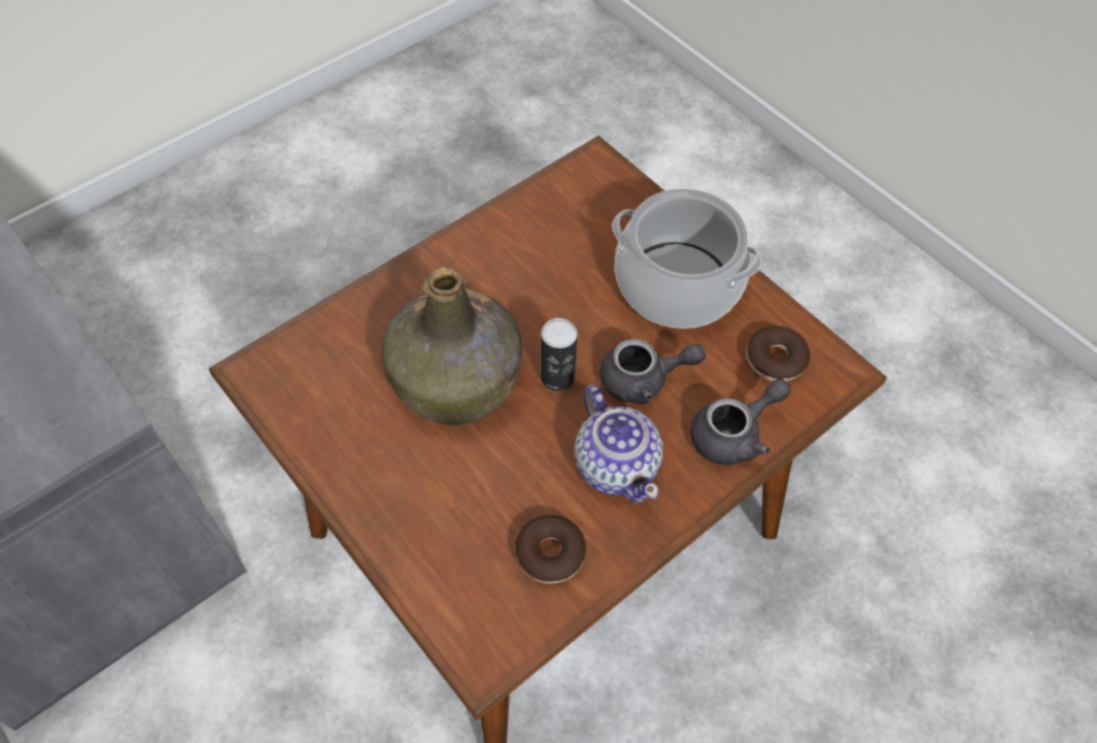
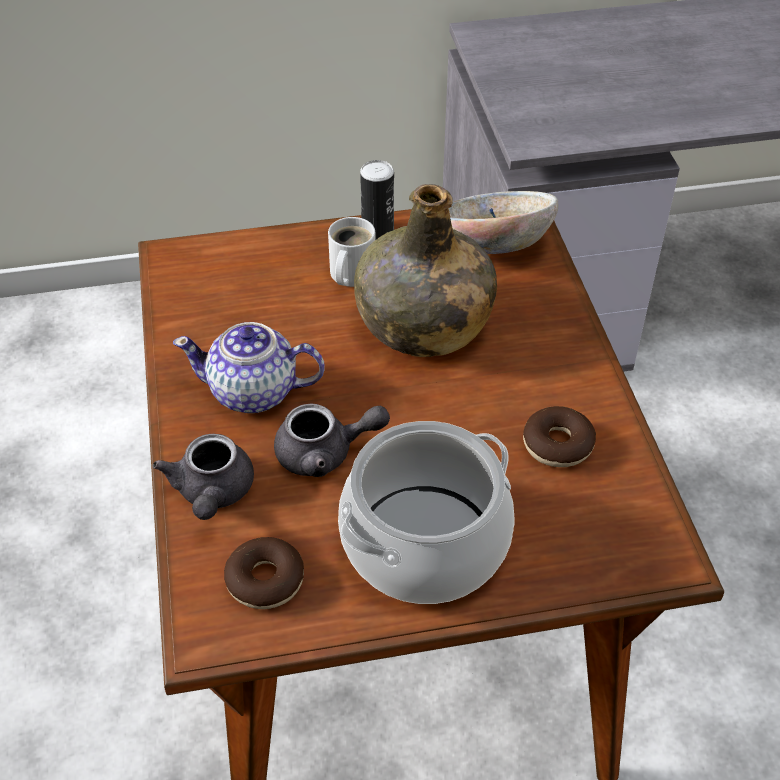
camera: 120 degrees right, 10 degrees down
(320, 371) = (493, 247): none -> bowl
(422, 469) = (349, 274): none -> white mug
(550, 553) = (214, 318): donut -> donut (557, 444)
(557, 376) = (377, 391): can -> can (377, 230)
(643, 380) = (325, 453): grey teapot -> grey teapot turned 120 degrees counterclockwise

